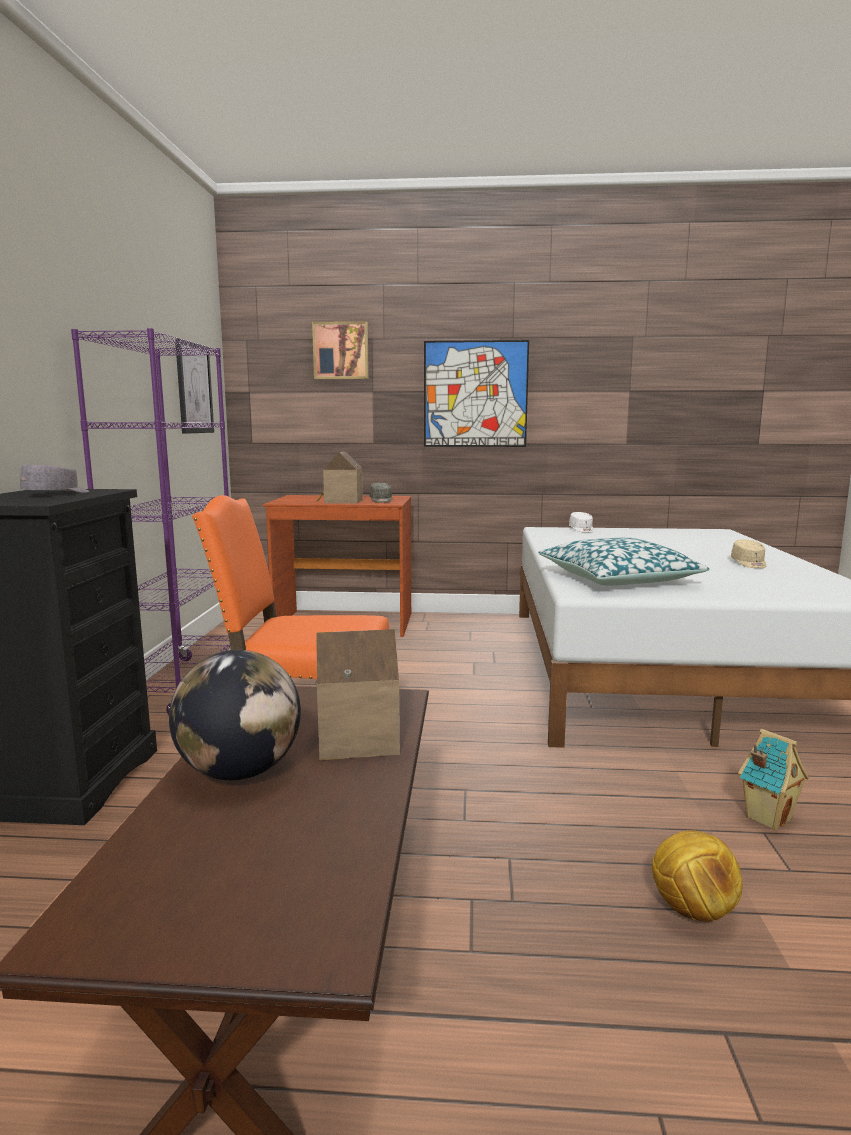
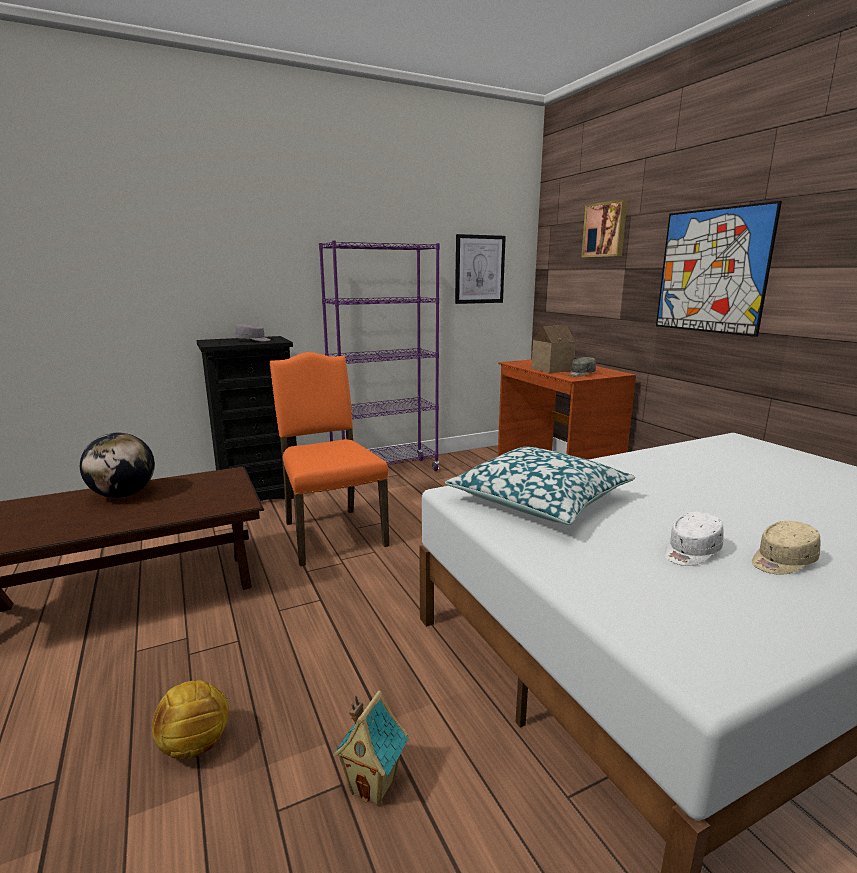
camera: 60 degrees right, 5 degrees up
(357, 737) = (172, 507): toy house -> none
(582, 530) = (782, 453): white cap -> white cap (690, 552)

